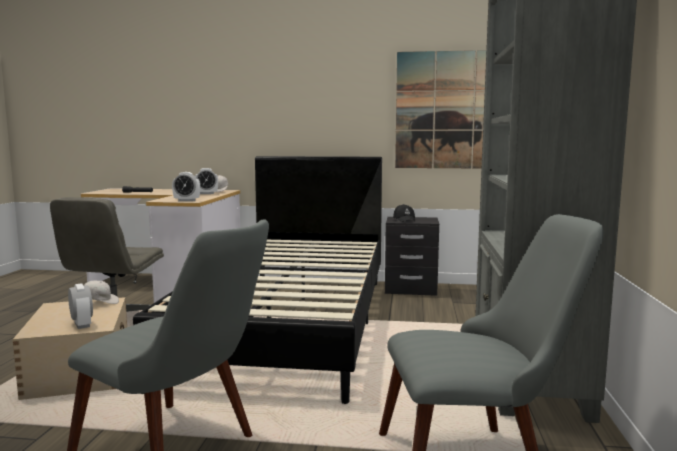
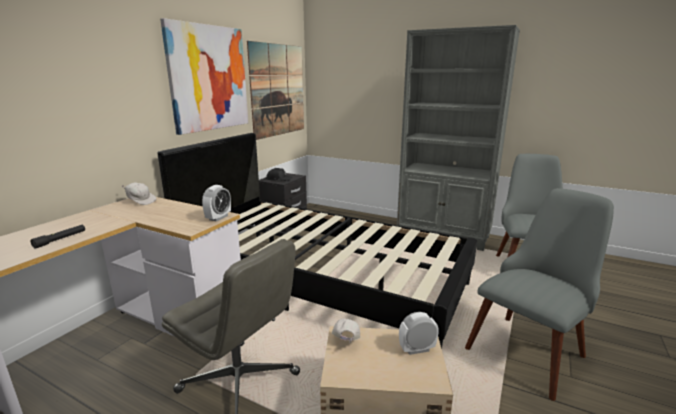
camera: 70 degrees left, 10 degrees up
(206, 193) = (157, 207): alarm clock -> none
(333, 94) = (209, 78): none -> picture

